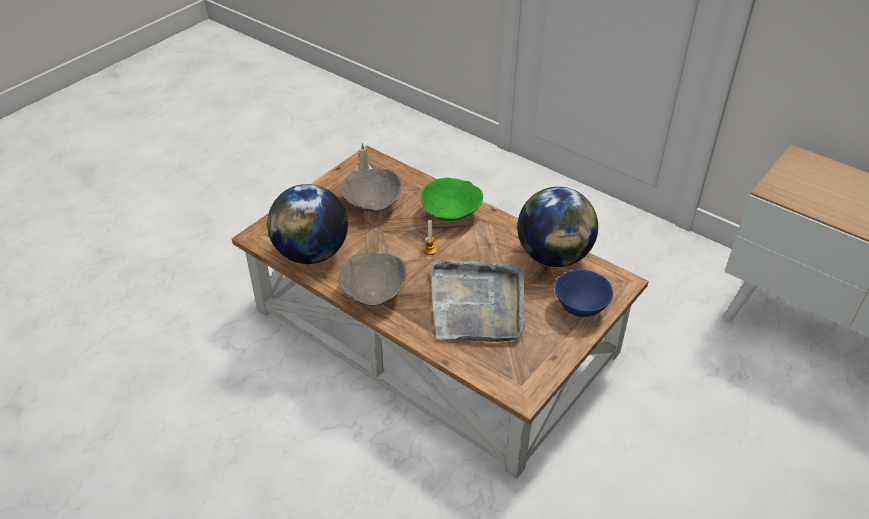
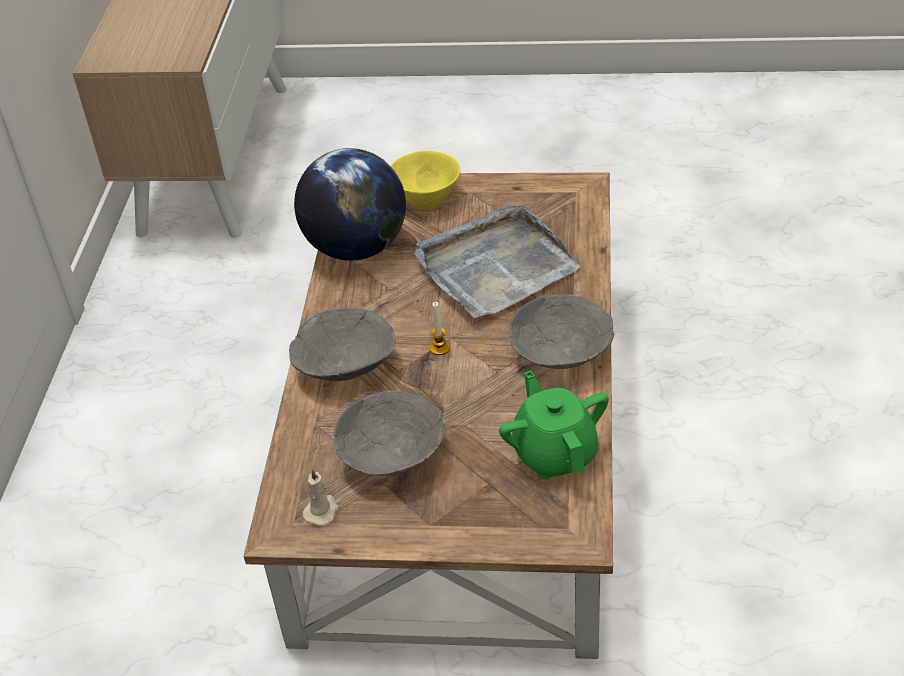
camera: 120 degrees left, 0 degrees up
(311, 253) = (555, 453): globe -> green teapot
(451, 212) = (345, 367): green bowl -> grey bowl
(580, 309) = (428, 198): blue bowl -> yellow bowl

